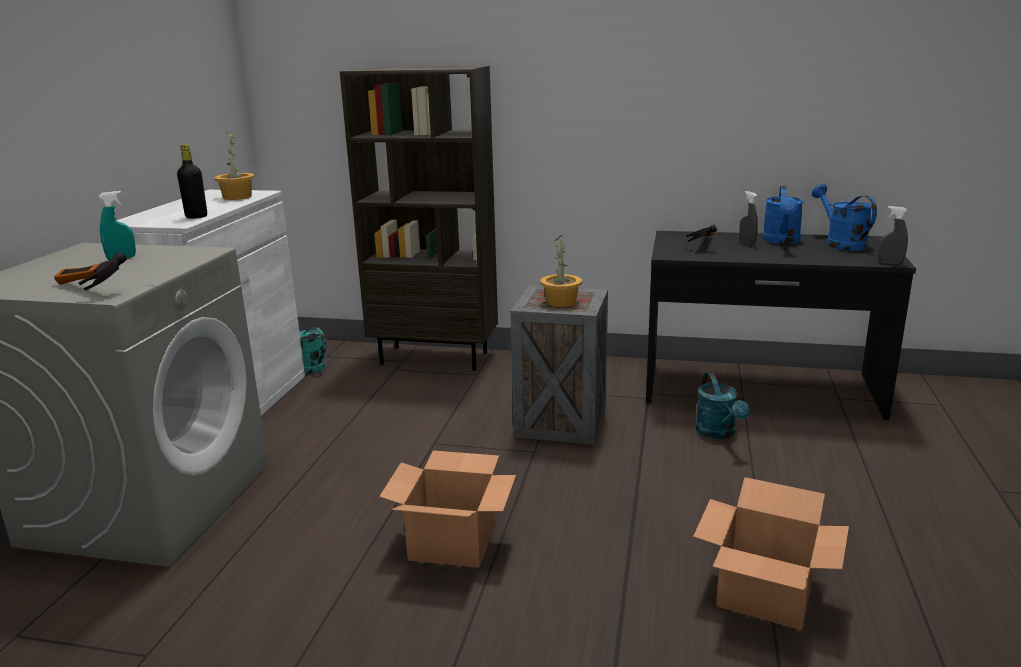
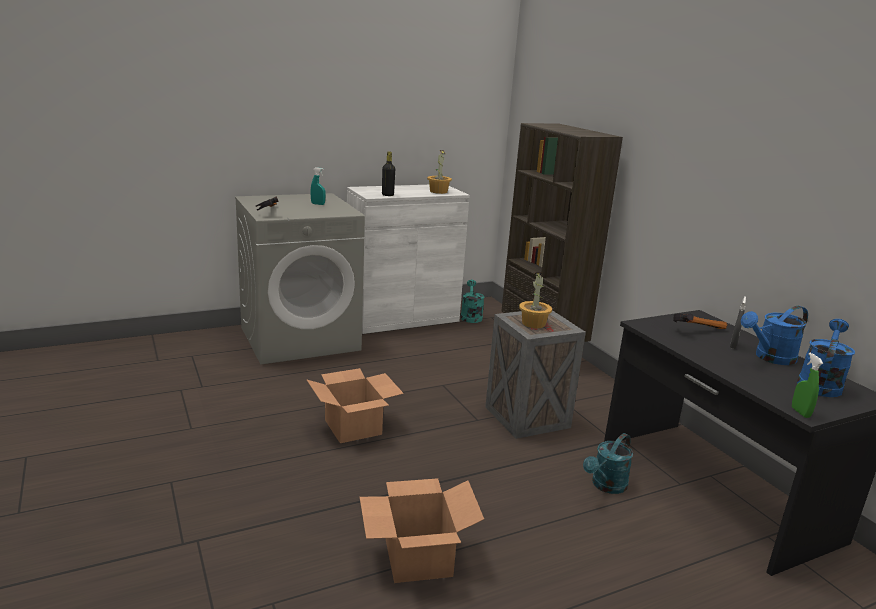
camera: 50 degrees right, 0 degrees up
(890, 263) = (800, 412): grey spray bottle -> green spray bottle

